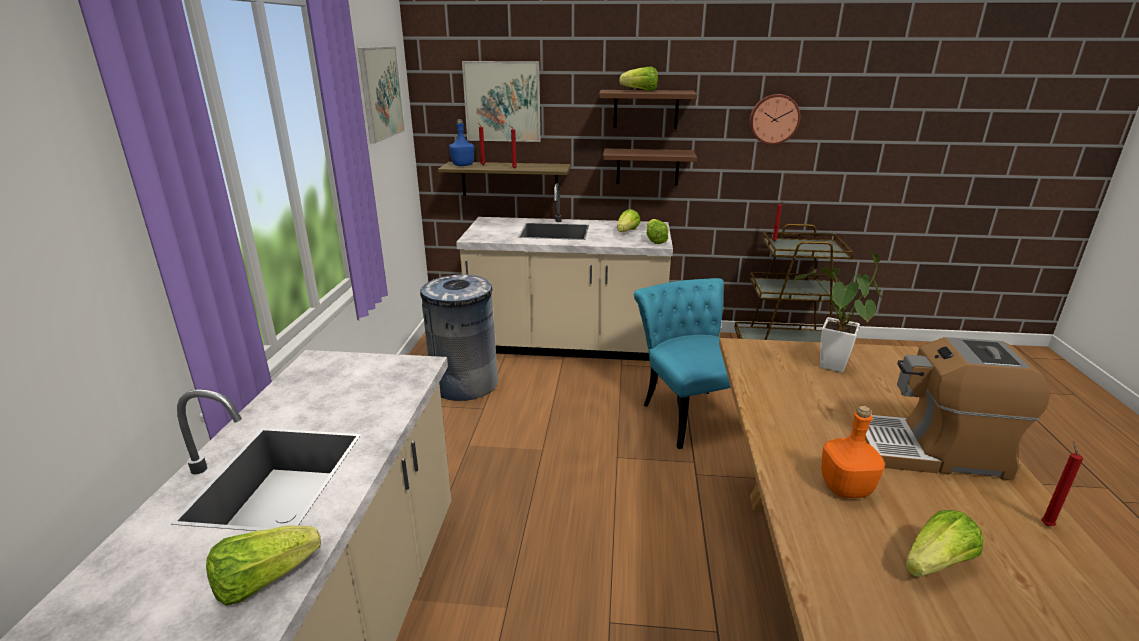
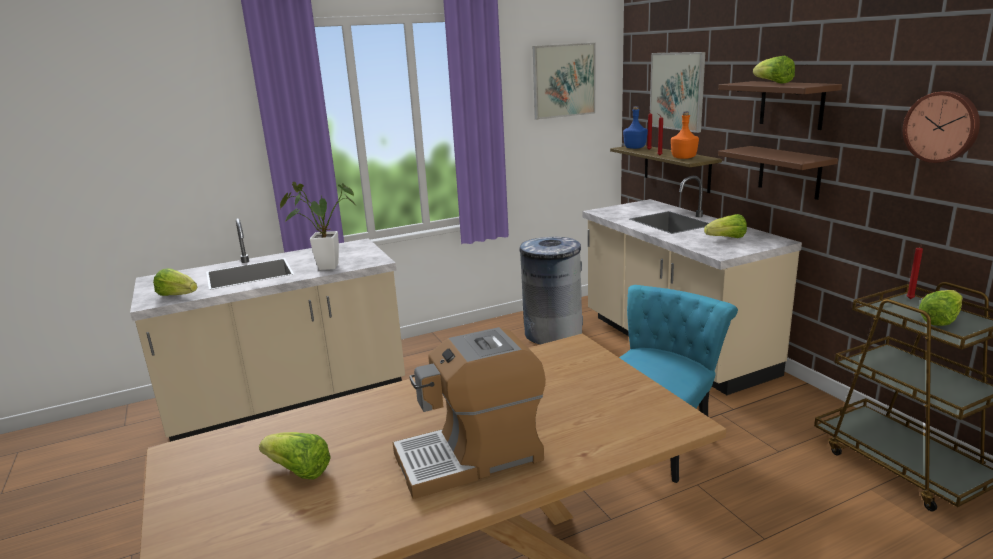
camera: 60 degrees right, 5 degrees down
(655, 240) = (727, 251): lettuce -> lettuce (940, 320)
(831, 368) = (586, 389): potted plant -> potted plant (323, 267)
(844, 487) = (375, 423): orange bottle -> orange bottle (684, 158)
(931, 451) = (471, 456): coffee machine -> coffee machine turned 90 degrees counterclockwise
(1045, 524) = (389, 525): red candle -> none

